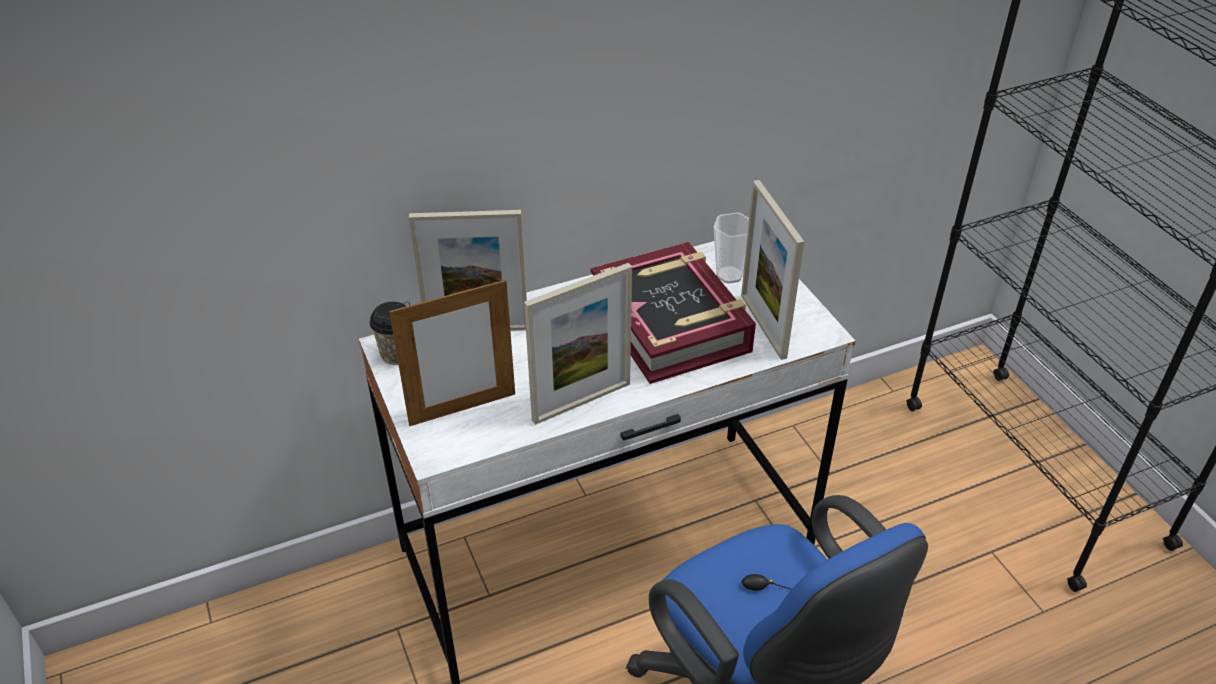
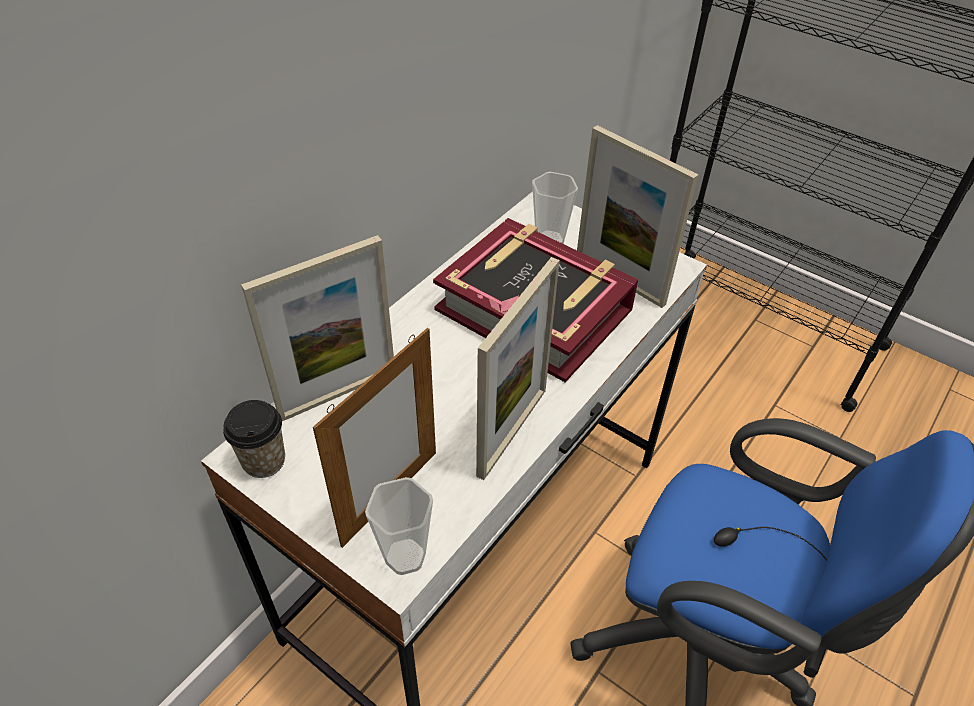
camera: 30 degrees left, 5 degrees up
(445, 448) = (405, 556): none -> cup

